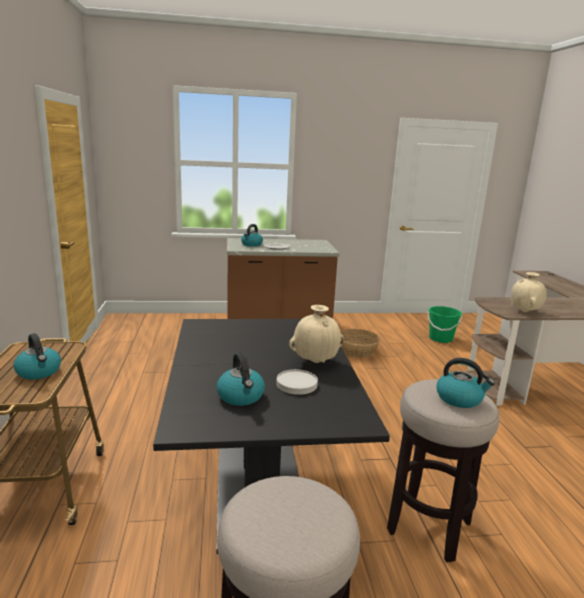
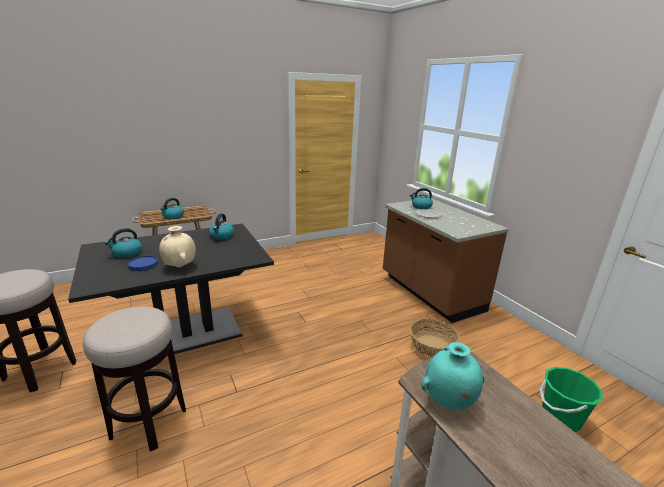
camera: 70 degrees right, 5 degrees up
(297, 384) = (143, 265): white plate -> blue plate
(459, 399) = (120, 327): kettle -> kettle (221, 236)
(524, 312) = (448, 401): beige vase -> turquoise vase

